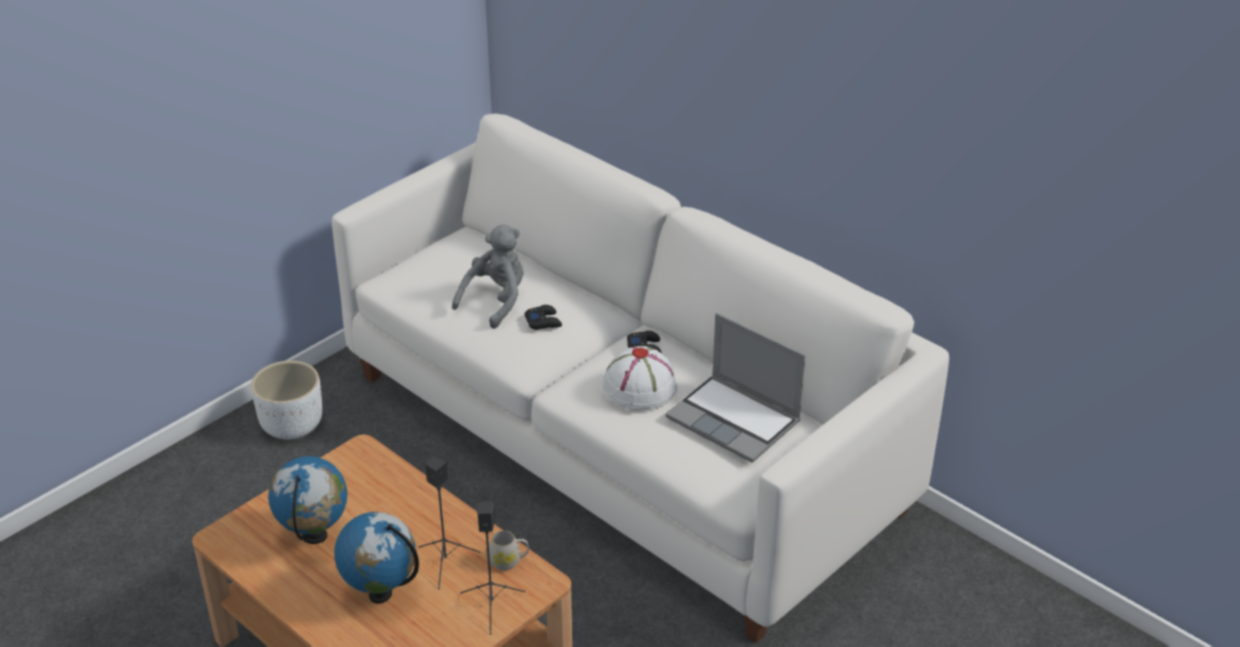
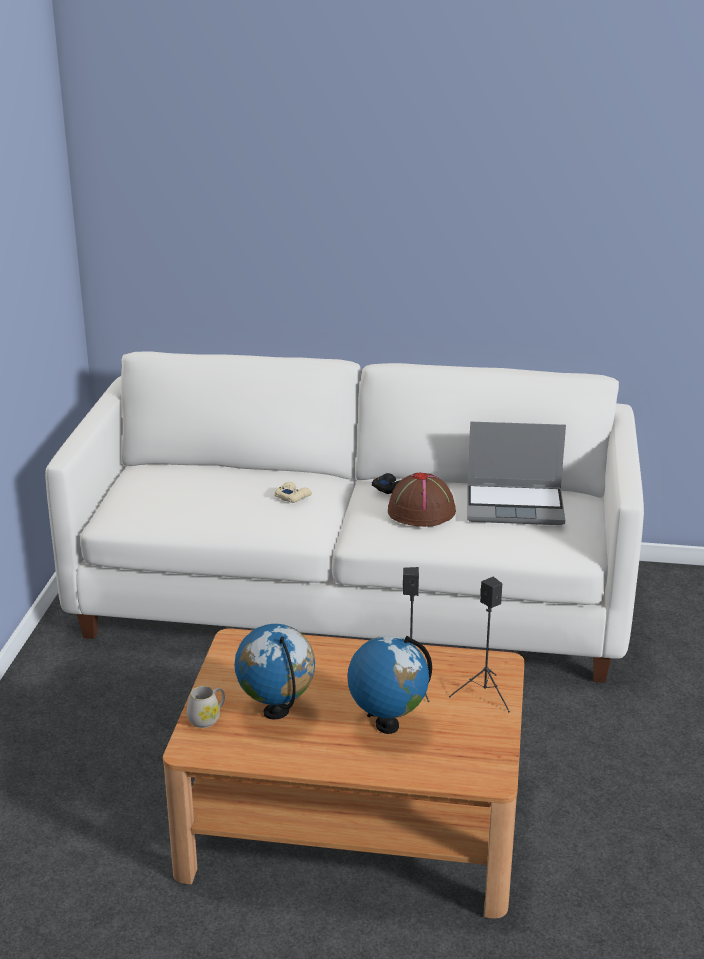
camera: 35 degrees left, 10 degrees down
(291, 426) = (55, 697): white planter -> none
(496, 301) = (232, 498): grey plush toy -> none
(509, 561) = (457, 661): white mug -> white mug (207, 718)
(543, 322) = (293, 496): black game controller -> beige game controller
(640, 388) = (422, 511): white hat -> brown hat

